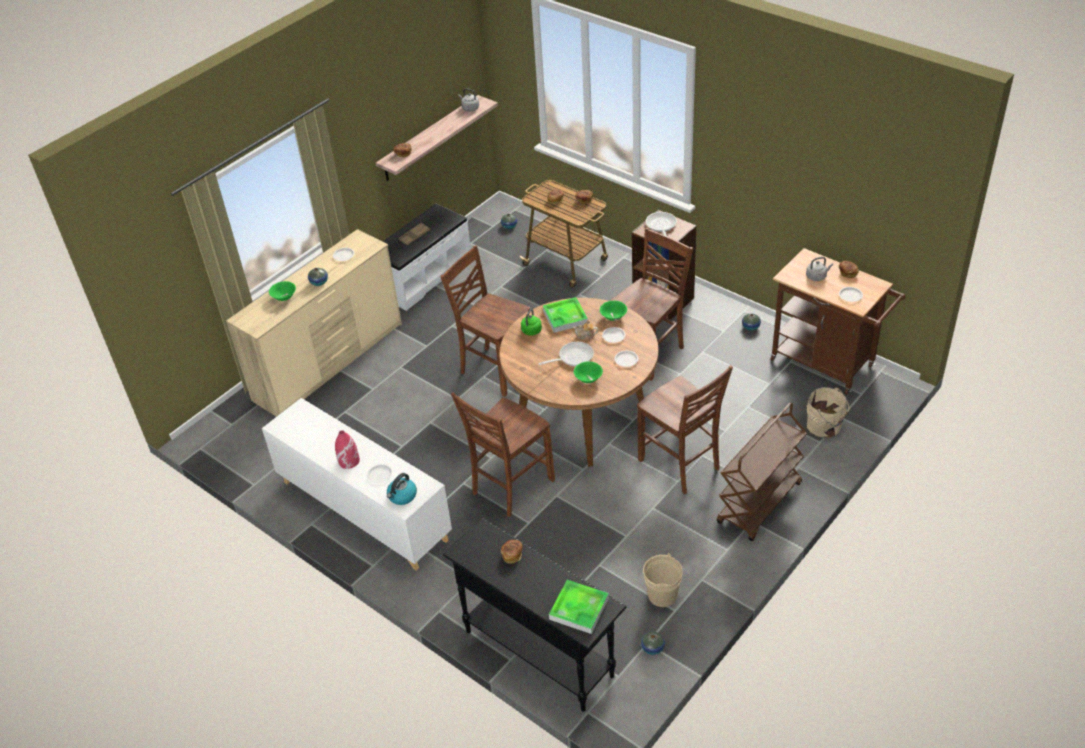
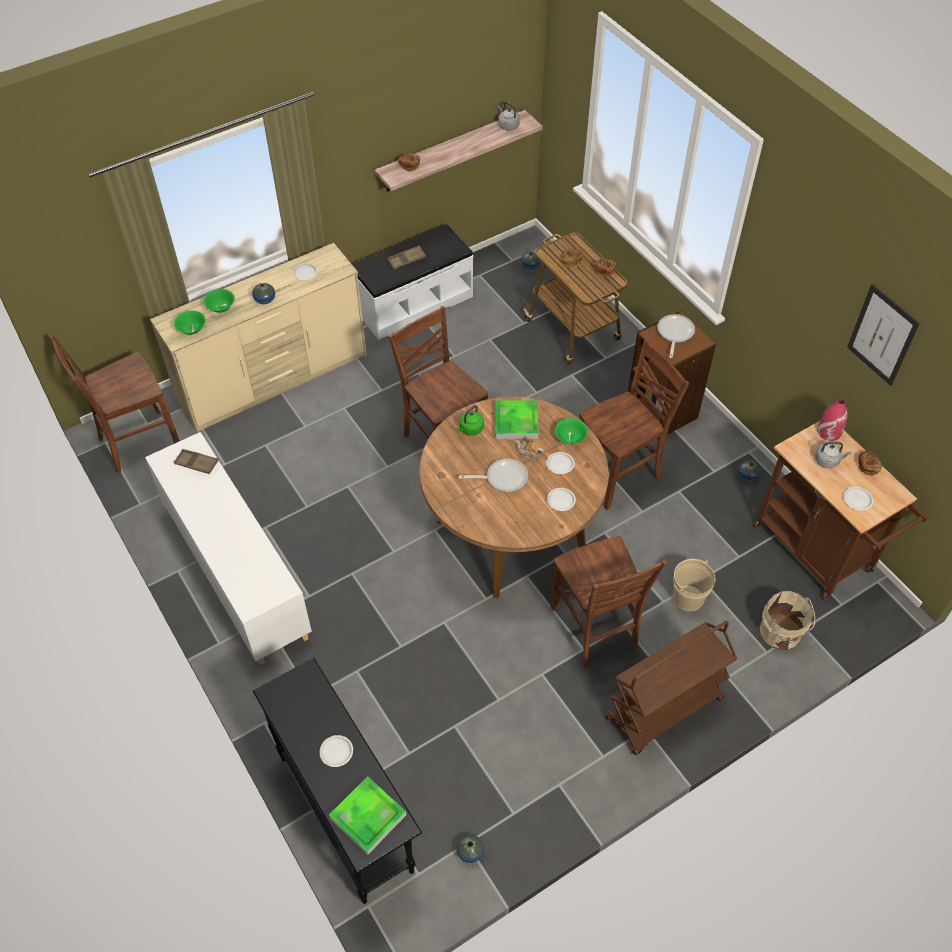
camera: 15 degrees right, 10 degrees up
(309, 420) = (196, 463): none -> brown tray
(348, 460) = (216, 528): red vase -> red vase (829, 431)
(380, 475) = (241, 556): white plate -> white plate (336, 752)
(402, 496) = (252, 592): kettle -> none
(510, 487) = (399, 595): brown chair -> brown chair (137, 443)
(512, 554) = (325, 718): bread -> none
(588, 379) = (508, 512): green bowl -> green bowl (191, 329)
(662, 595) = (508, 788): beige bucket -> beige bucket (688, 598)
(829, 163) = (882, 335): none -> picture

